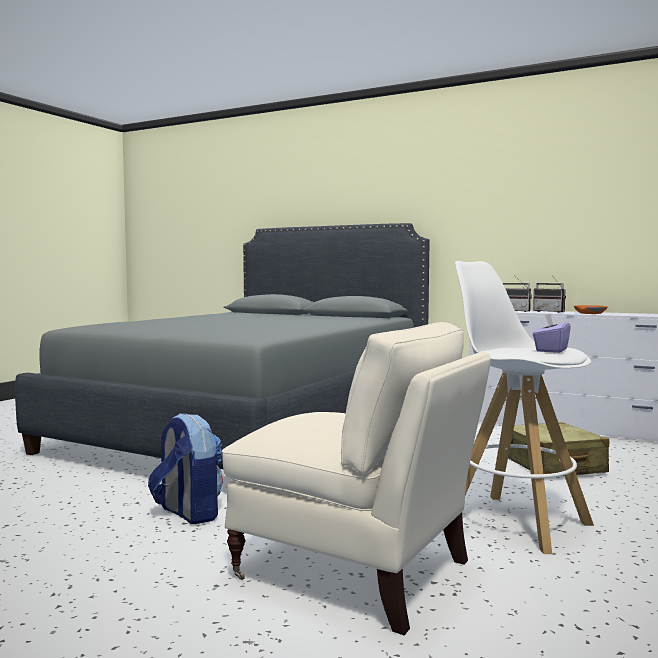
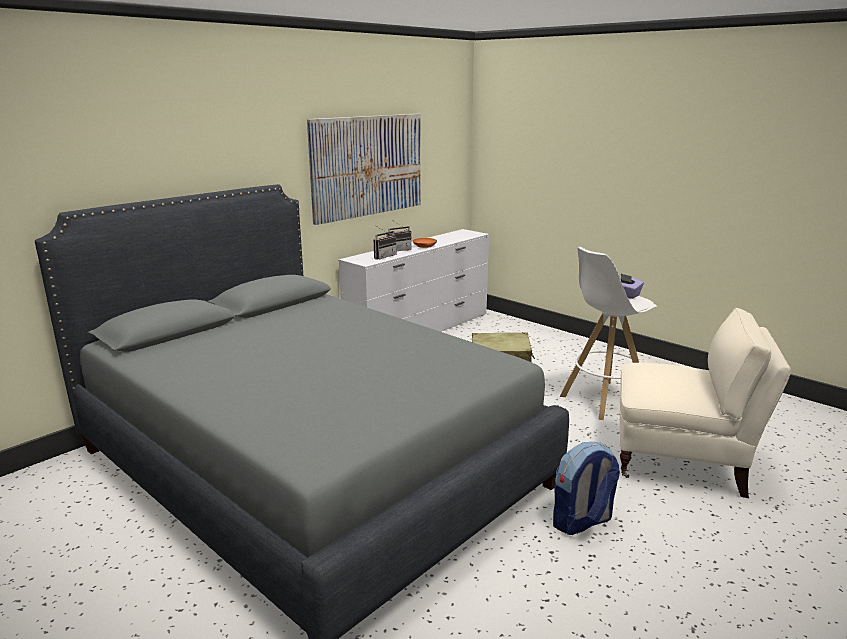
camera: 75 degrees left, 15 degrees up
(357, 572) = (683, 462): beige armchair -> beige armchair turned 60 degrees clockwise
(535, 214) = (367, 166): none -> picture

